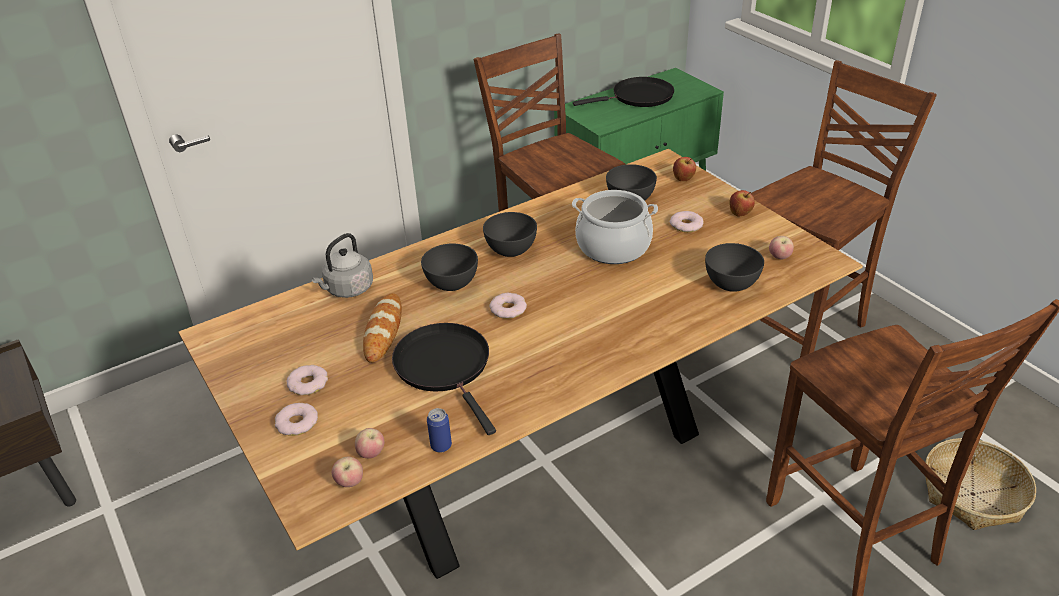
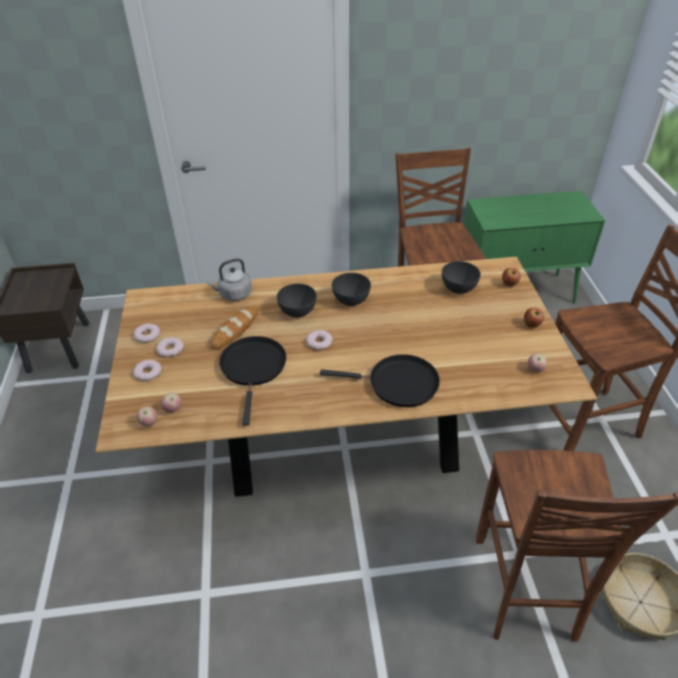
camera: 25 degrees right, 5 degrees up
(441, 446) = (214, 420): can -> none
(613, 247) = (420, 321): cooking pot -> none
(638, 97) = (535, 208): black frying pan -> black frying pan (398, 384)
(686, 225) = (484, 321): donut -> donut (147, 335)
(732, 284) = (483, 377): grey bowl -> none

